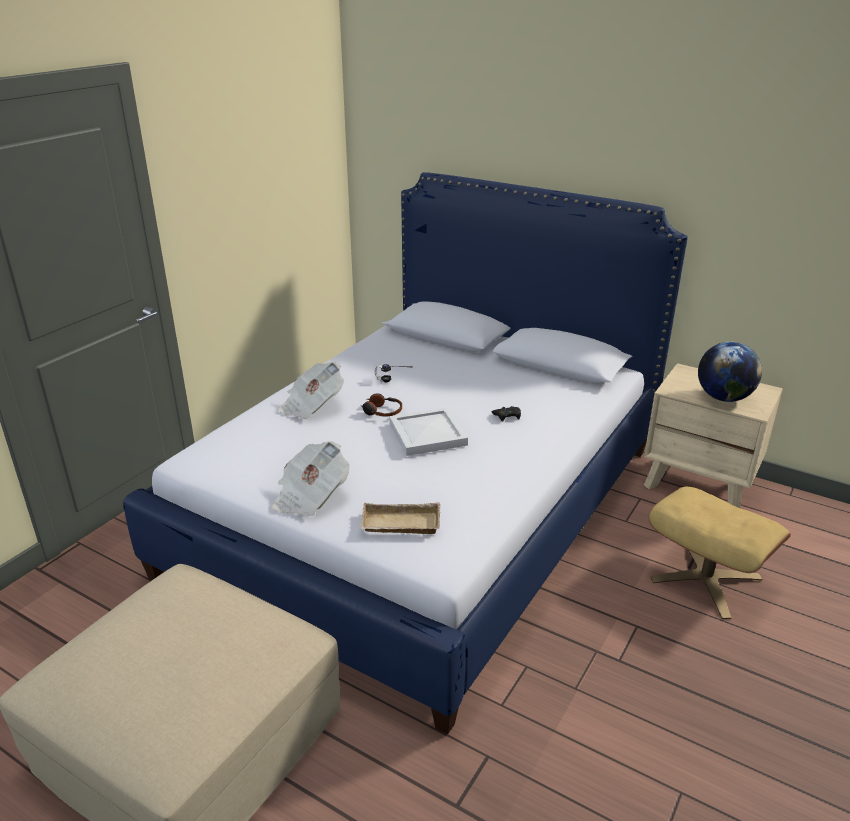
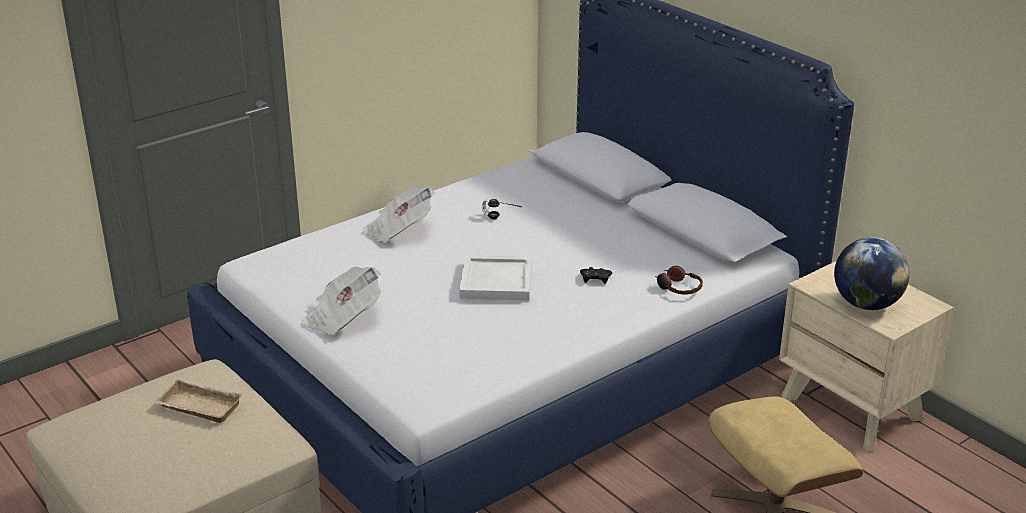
camera: 20 degrees right, 0 degrees up
(381, 411) = (466, 249): headphones -> headphones (678, 287)
(399, 525) = (408, 361): beige tray -> beige tray (197, 408)

